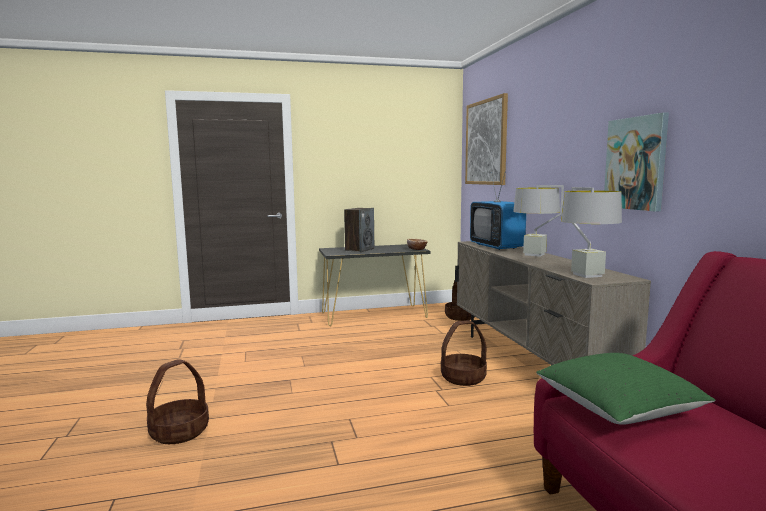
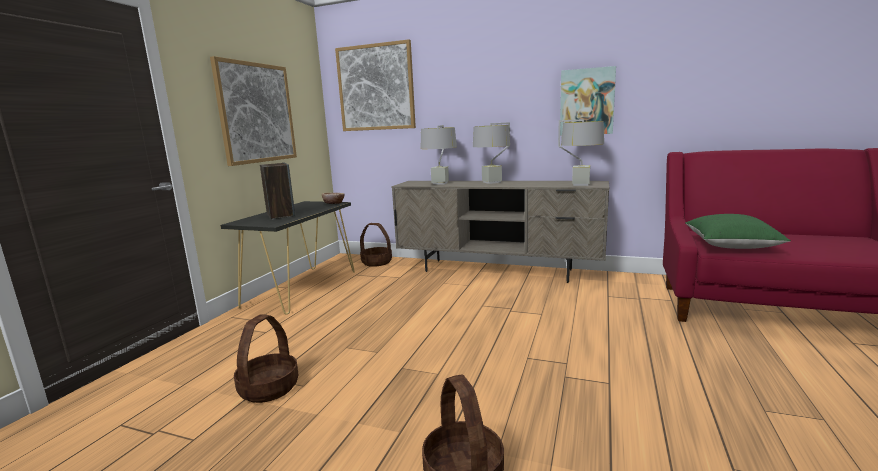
camera: 55 degrees left, 5 degrees up
(371, 167) = (256, 113): none -> picture
(463, 378) = (499, 296): basket -> basket (269, 388)
(496, 246) = (440, 183): television -> grey table lamp

